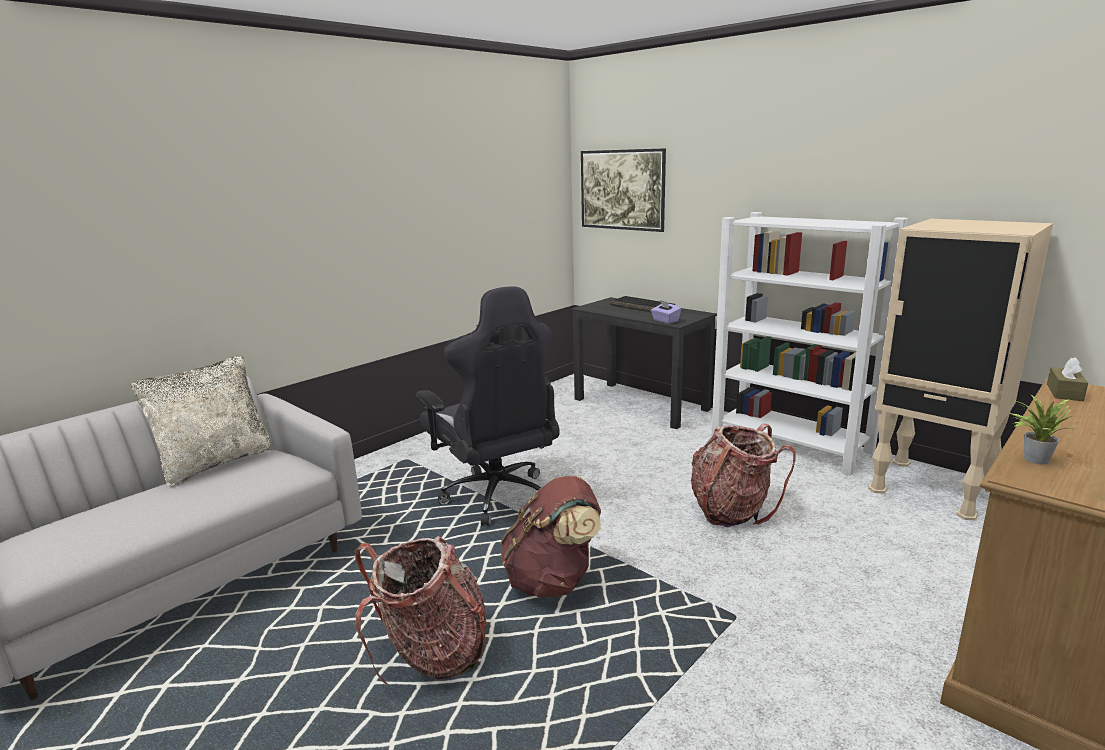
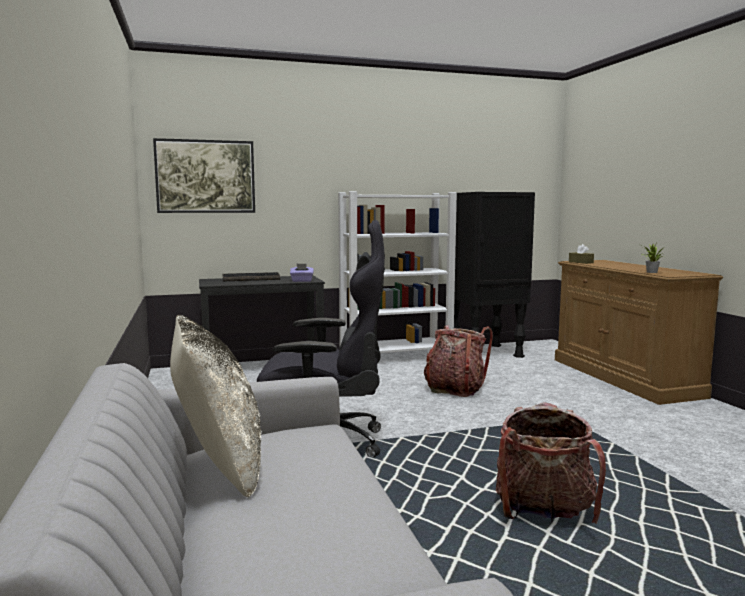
camera: 60 degrees left, 10 degrees down
(553, 581) = (484, 452): brown backpack -> none
(932, 488) = (486, 352): beige cabinet -> black cabinet

